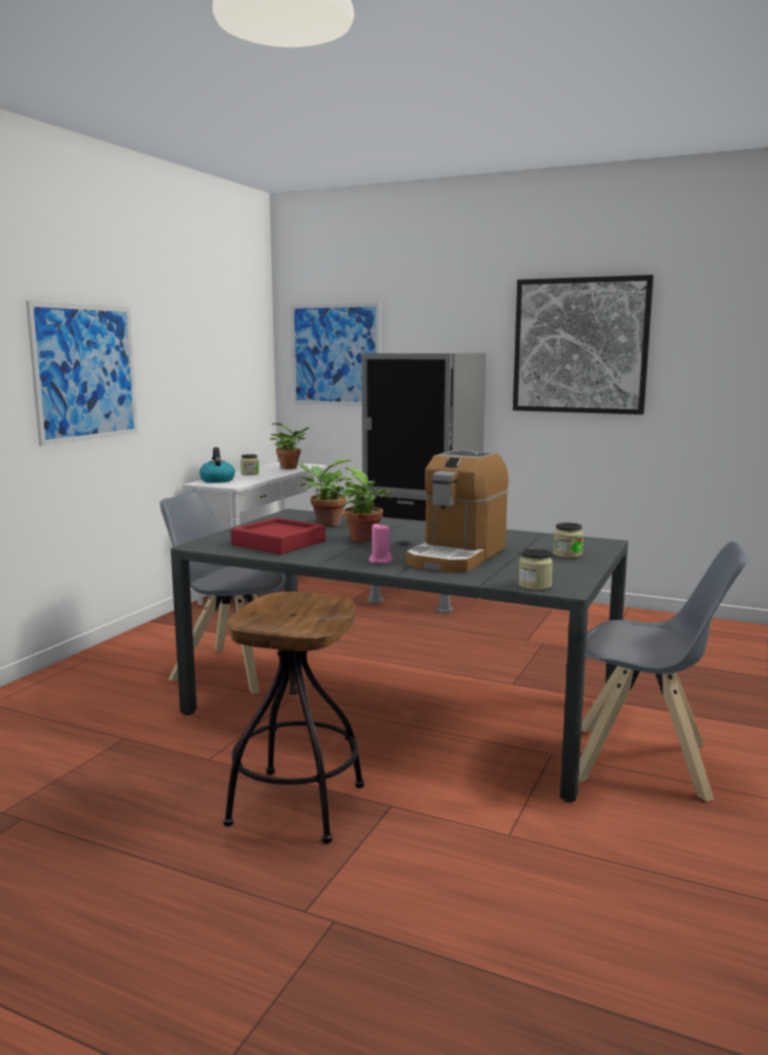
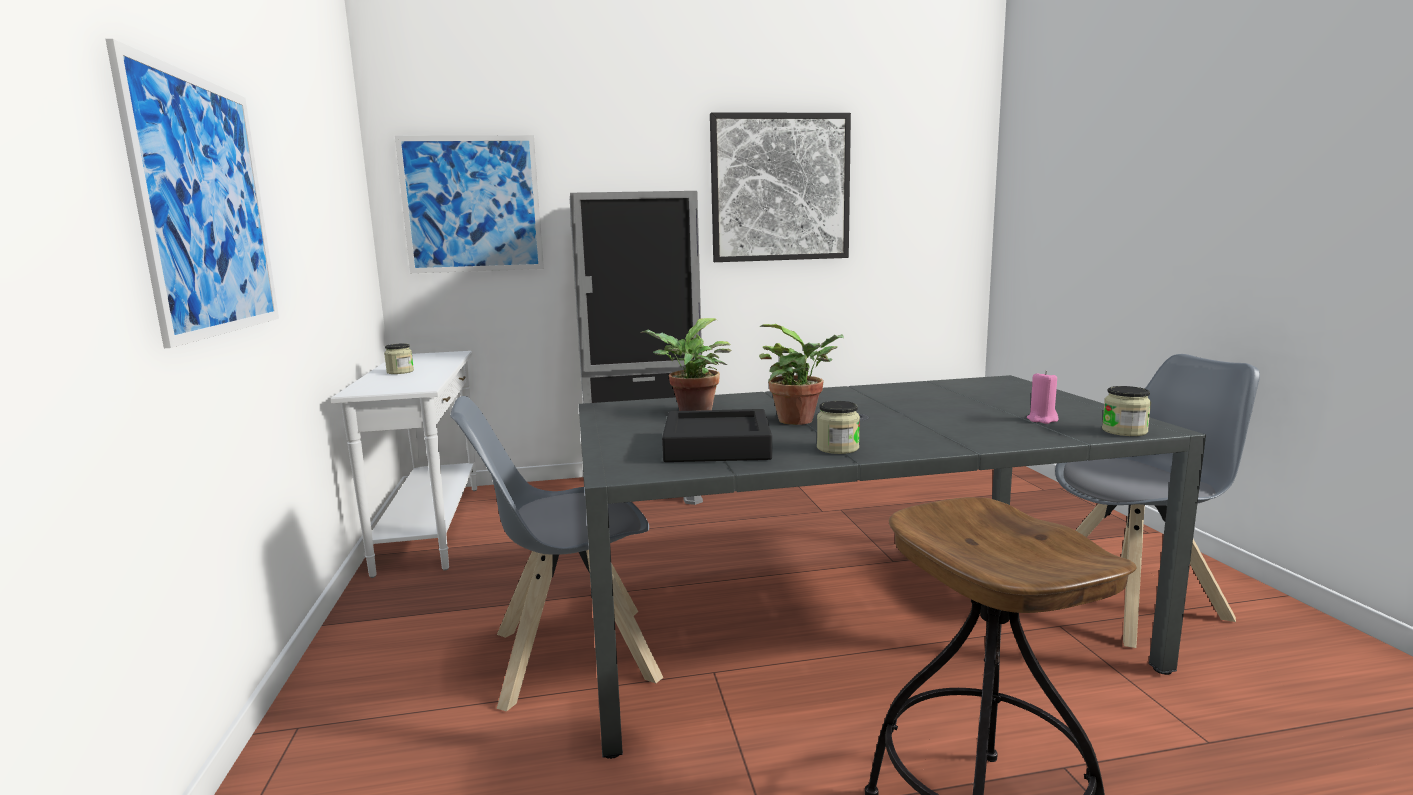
camera: 35 degrees left, 0 degrees up
(217, 480) = (375, 385): kettle -> none
(278, 543) = (717, 446): red tray -> black tray
(291, 468) = (437, 358): potted plant -> none
(380, 561) = (904, 440): pink candle -> pink candle (1042, 420)
(457, 556) = (950, 418): coffee machine -> none
(567, 554) = (1025, 396): jar -> jar (837, 448)

